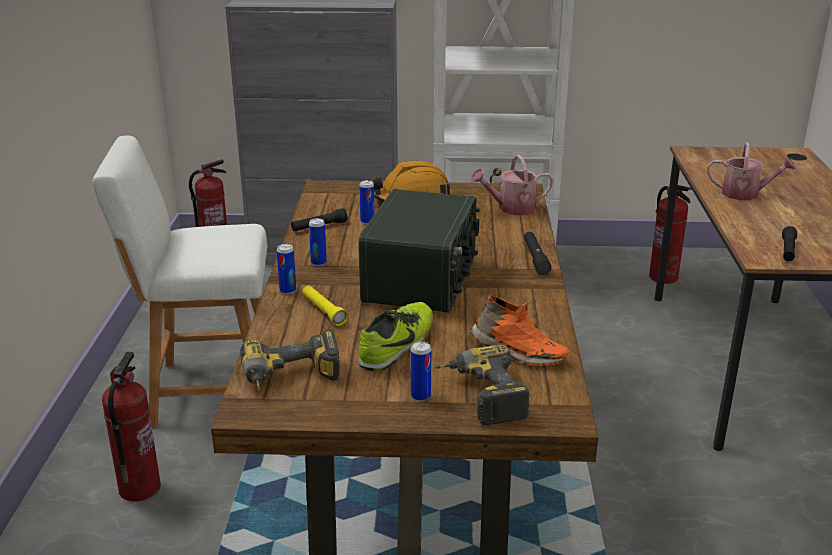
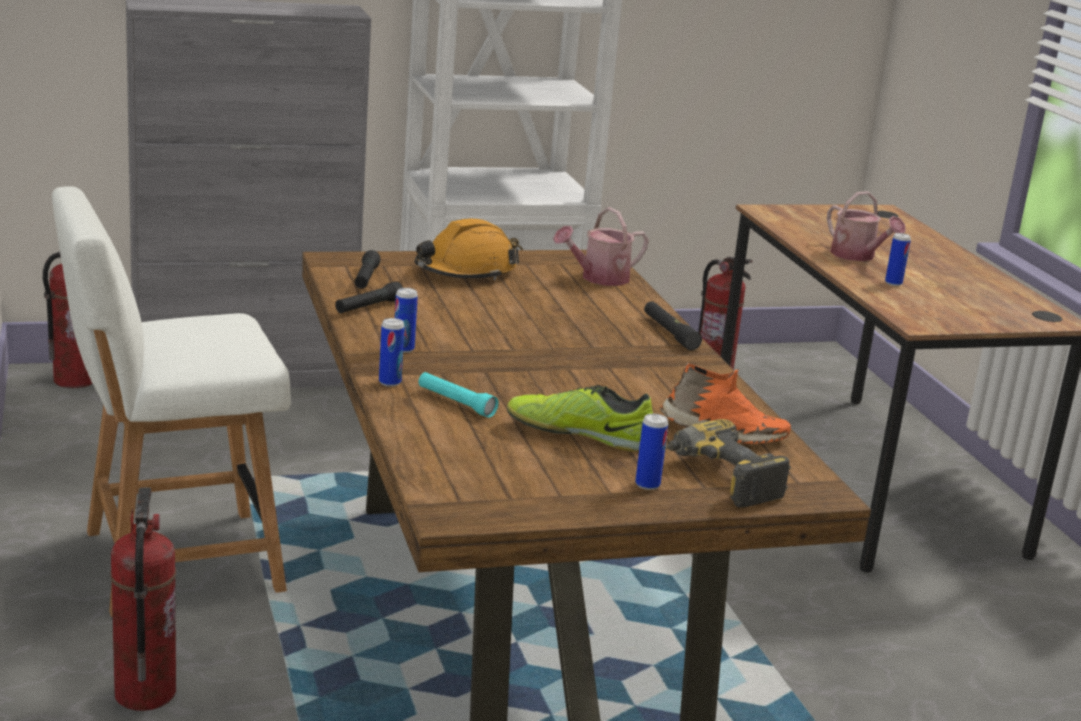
camera: 20 degrees left, 5 degrees down
(291, 379) = (478, 479): power drill -> none
(324, 311) = (456, 403): yellow flashlight -> turquoise flashlight
(367, 221) = (428, 299): can -> can (893, 283)
(398, 345) = (578, 434): shoe -> shoe turned 90 degrees counterclockwise
(422, 280) = (552, 363): radio -> none
(745, 194) = (857, 256): watering can -> watering can turned 60 degrees clockwise
(787, 250) = (941, 315): black flashlight -> black flashlight (366, 278)

